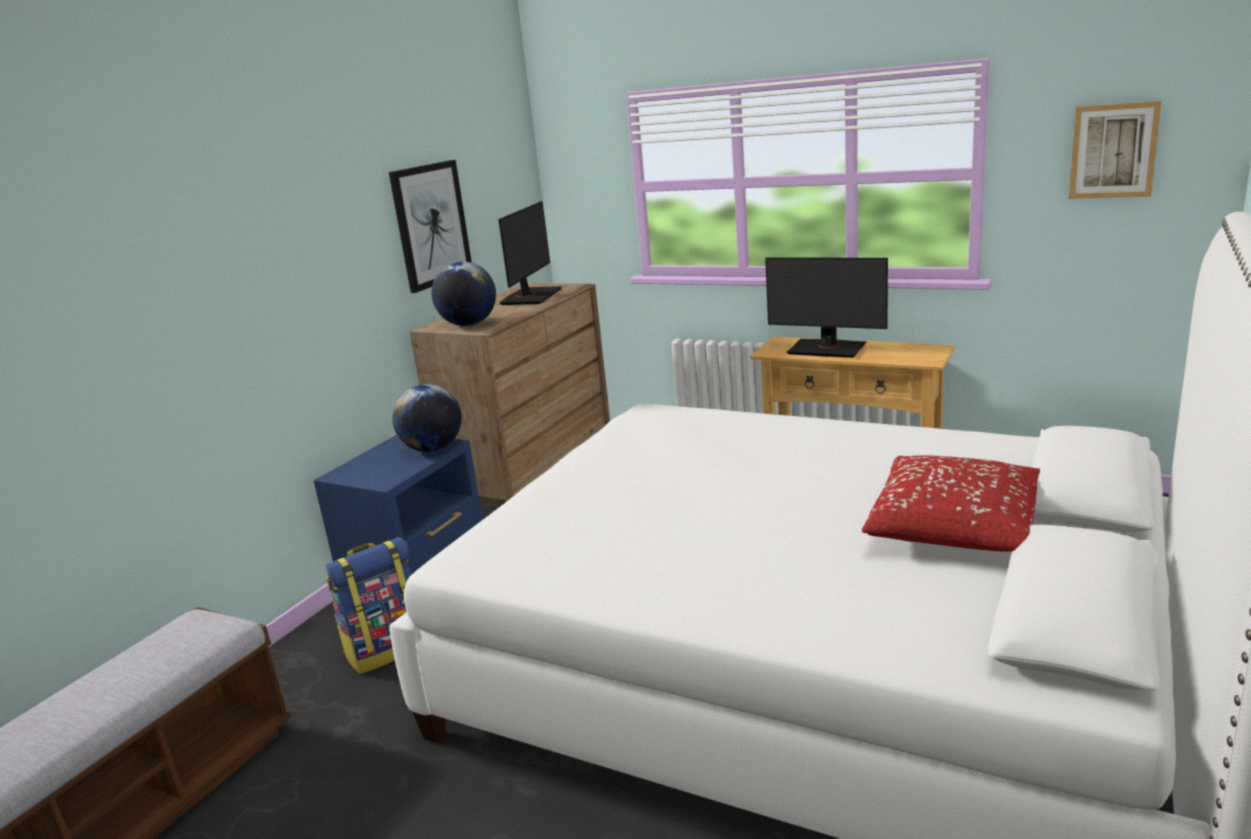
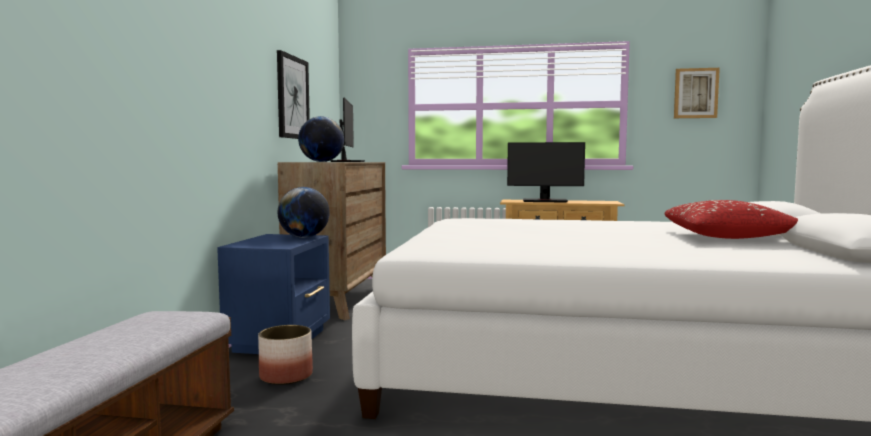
camera: 20 degrees left, 15 degrees down
(387, 648) = (286, 376): backpack -> planter

